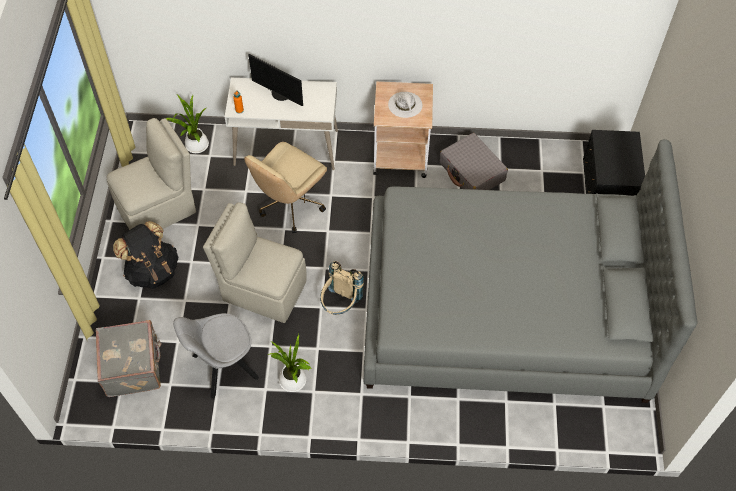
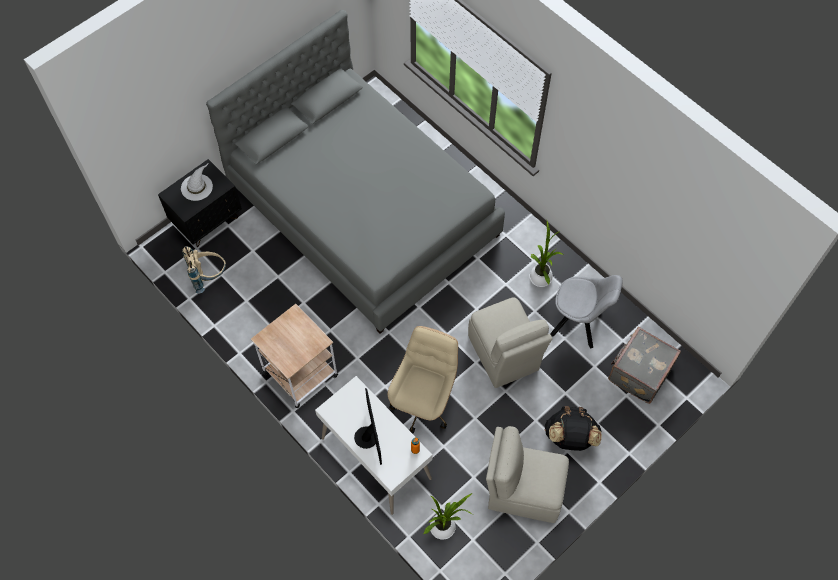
camera: 135 degrees left, 5 degrees up
(290, 207) = (424, 402): beige office chair -> beige office chair turned 60 degrees counterclockwise
(340, 305) = (462, 299): beige backpack -> beige backpack (208, 276)
(405, 105) = (291, 338): white hat -> white hat (197, 186)
(472, 172) = (268, 315): grey suitcase -> none

